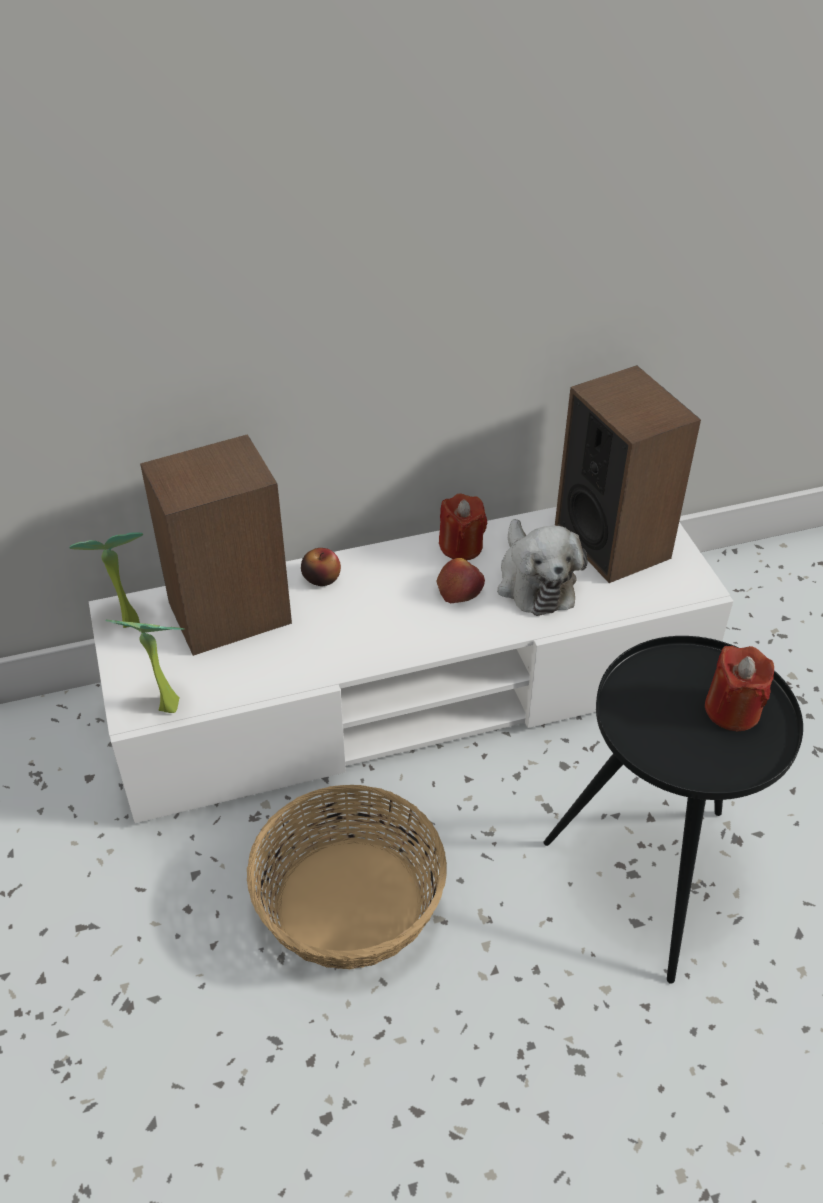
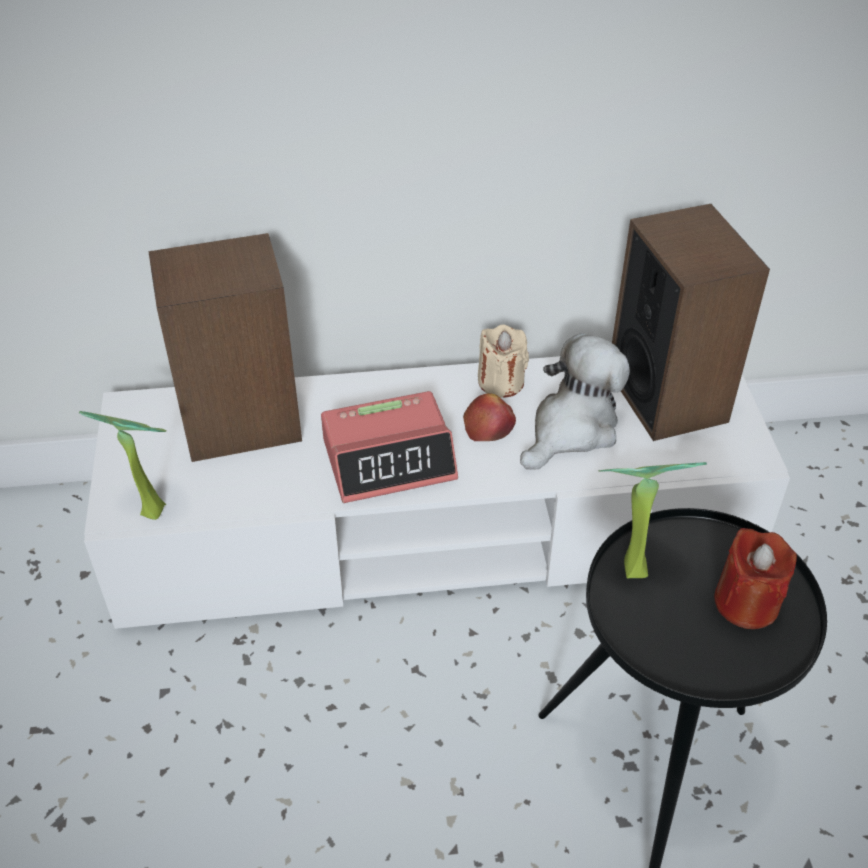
camera: 10 degrees right, 0 degrees up
(126, 619) = (135, 416): potted plant -> potted plant (627, 565)
(321, 578) = (345, 397): apple -> none
(348, 902) = (314, 747): basket -> none
(377, 629) = (389, 459): none -> alarm clock
(461, 546) = (501, 382): red candle -> beige candle
(534, 581) = (572, 428): plush toy -> plush toy turned 135 degrees counterclockwise

